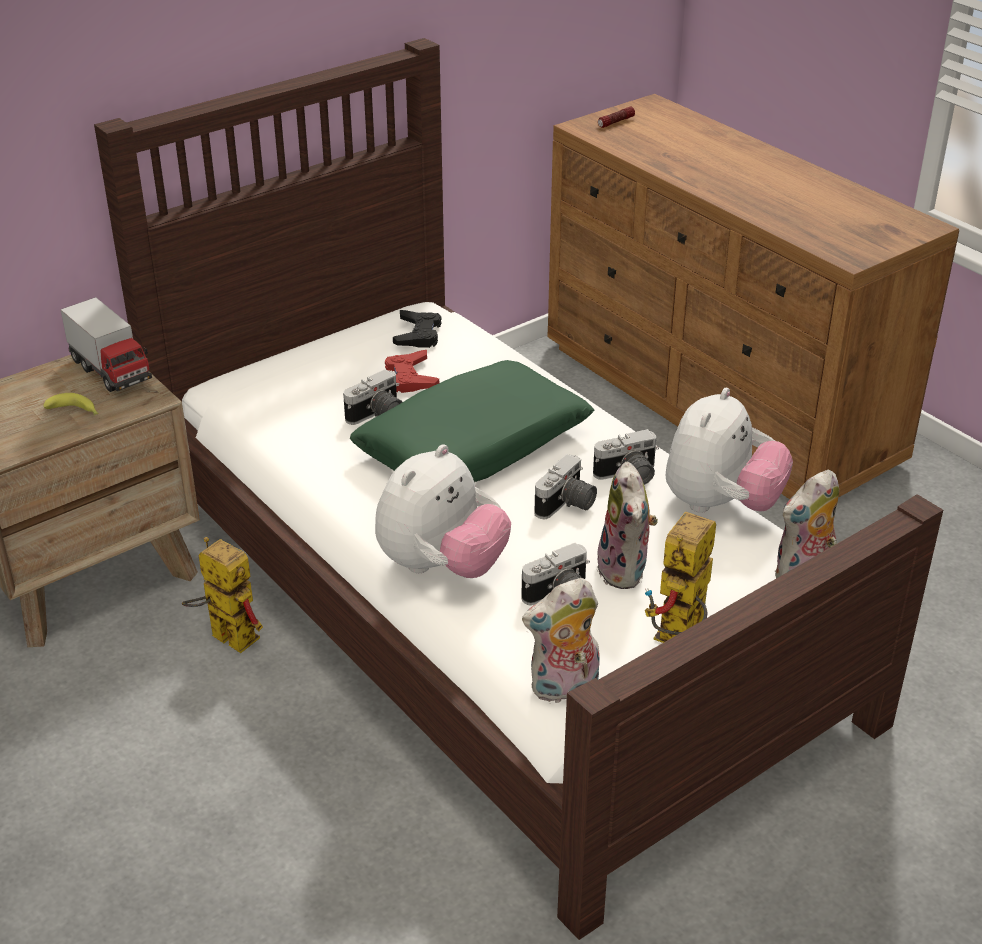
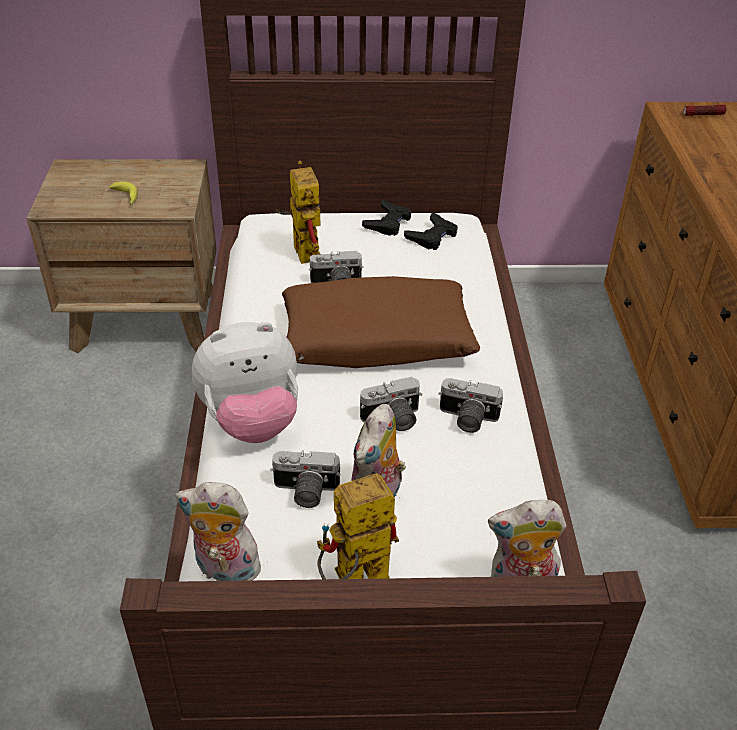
camera: 35 degrees right, 5 degrees up
(111, 371) = (178, 180): toy truck -> none
(225, 635) = (178, 400): toy robot -> toy robot (302, 249)
(359, 338) = (388, 223): none -> black game controller
(411, 377) = (391, 266): red game controller -> none
(473, 446) = (376, 339): green pillow -> brown pillow
(720, 505) = (517, 482): plush toy -> none

